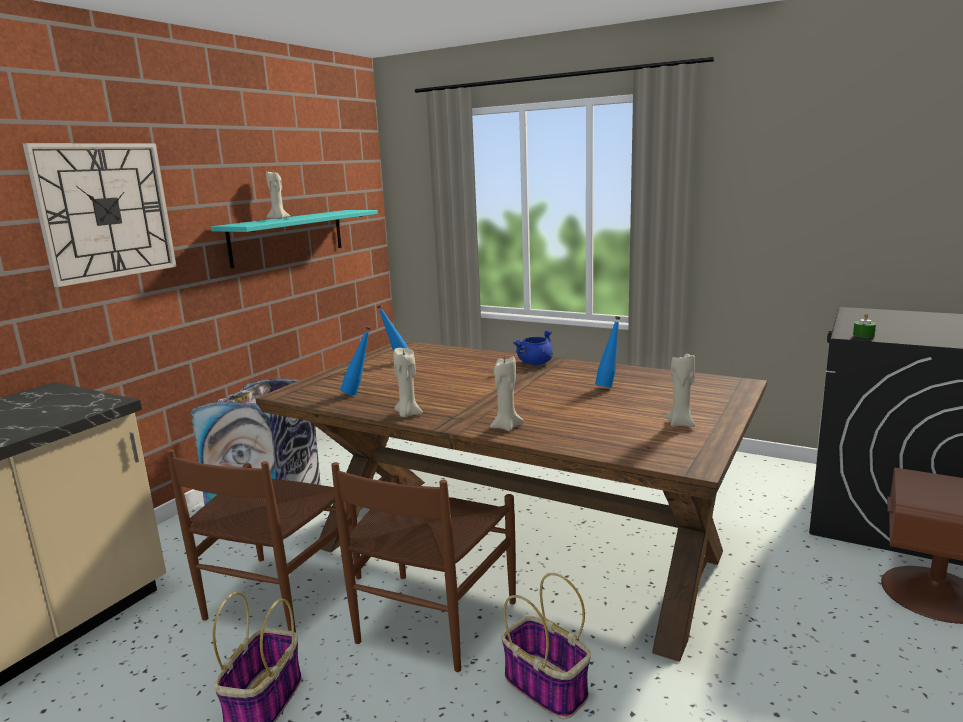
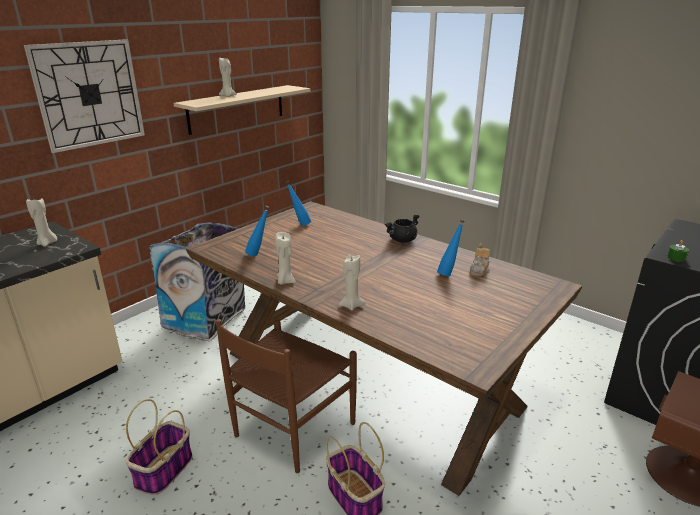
camera: 10 degrees right, 10 degrees up
(279, 598) = (194, 391): brown chair -> none
(288, 237) = (237, 109): turquoise shelf -> beige shelf
(535, 363) = (402, 240): blue cooking pot -> black cooking pot
(643, 380) = (479, 270): none -> teapot
(681, 423) = (487, 323): beige candle -> beige candle (47, 243)

